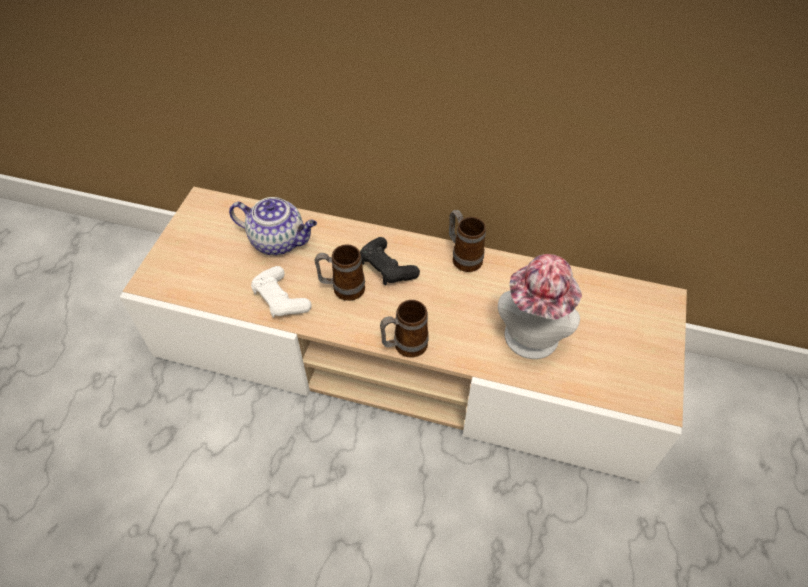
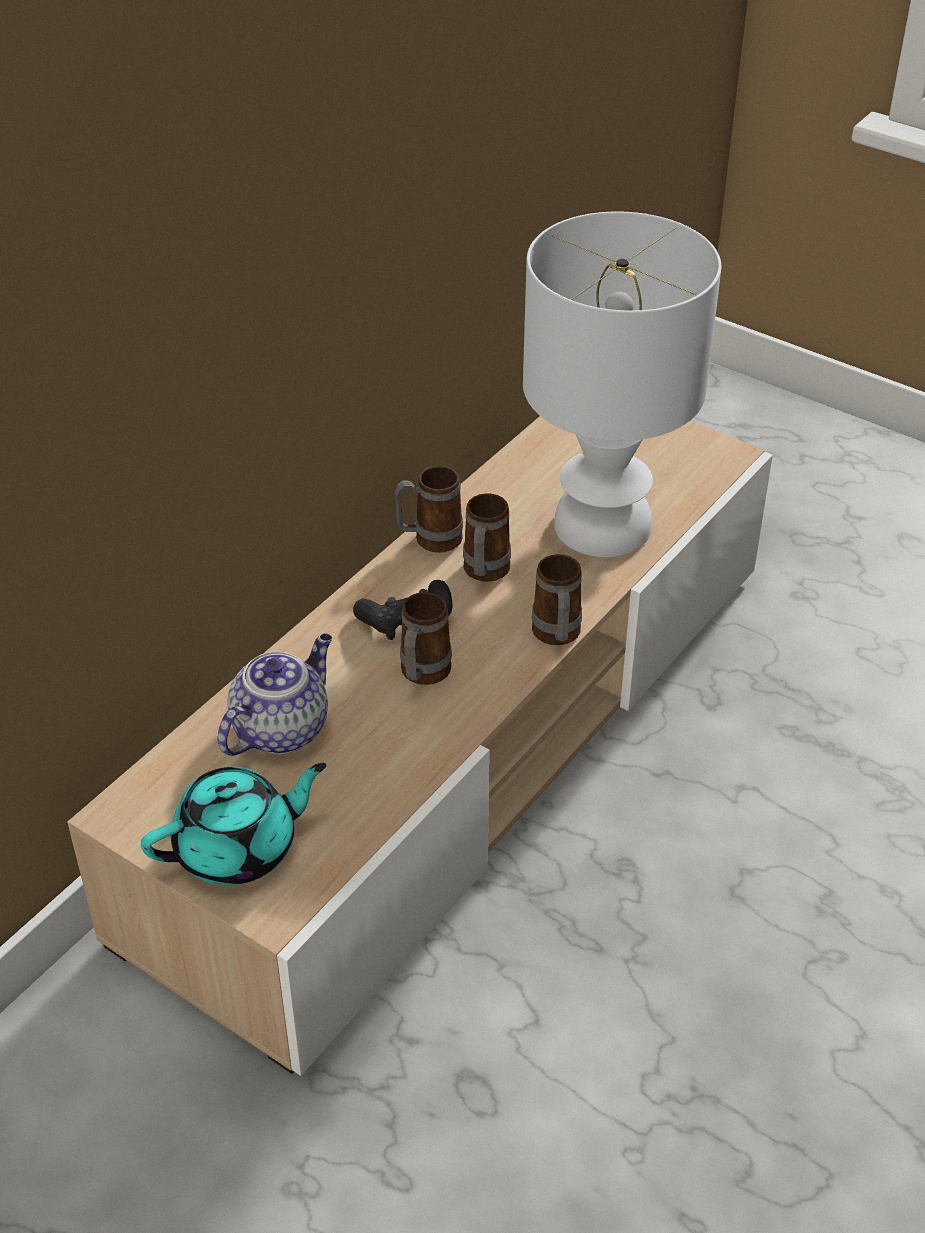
camera: 70 degrees left, 10 degrees down
(189, 253) = (239, 848): none -> turquoise teapot
(280, 299) = (405, 748): white game controller -> none
(446, 292) = (484, 574): none -> mug
(530, 342) = (603, 524): hat -> white table lamp

